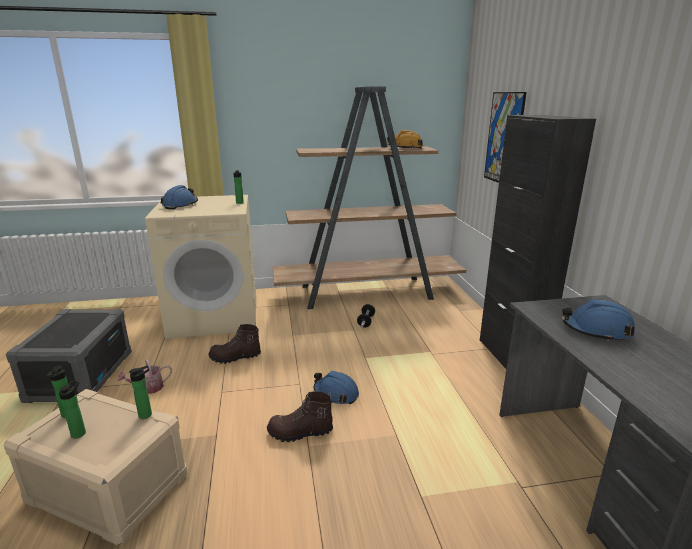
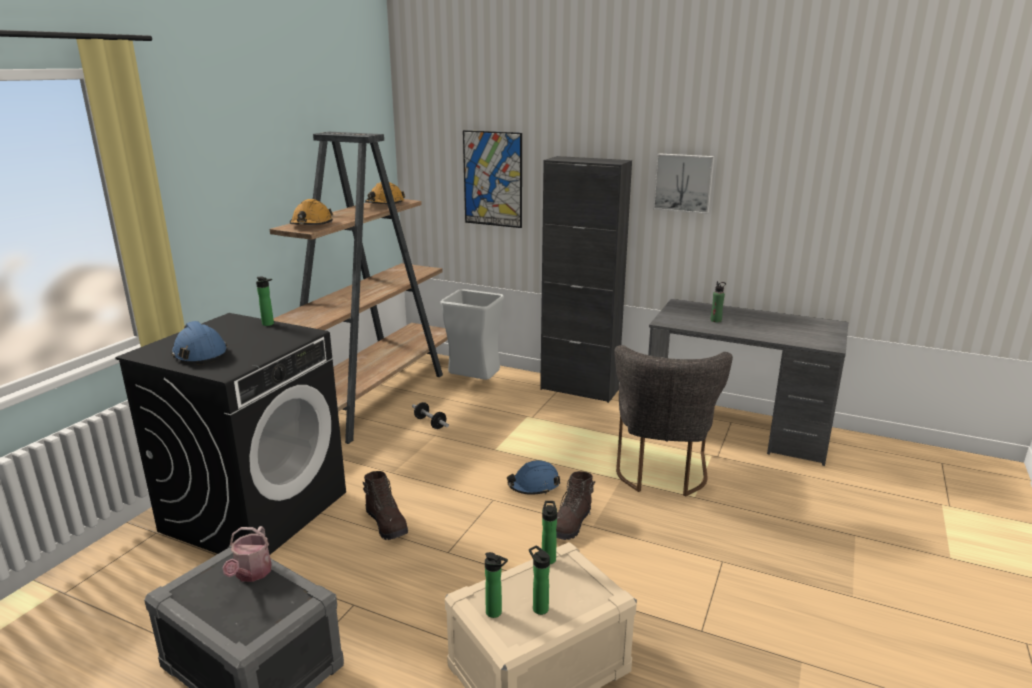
camera: 55 degrees left, 0 degrees up
(148, 388) = (371, 606): watering can -> watering can (251, 574)
(215, 316) = (256, 510): beige washing machine -> black washing machine
(235, 357) = (387, 524): brown boot -> brown boot turned 60 degrees counterclockwise
(319, 150) = (311, 225): none -> orange hard hat
(436, 456) = (661, 473): none -> grey chair
(441, 314) = (475, 384): none -> grey trash can
(596, 330) = (716, 320): blue hard hat -> green bottle
(644, 150) = (683, 183): none -> picture

